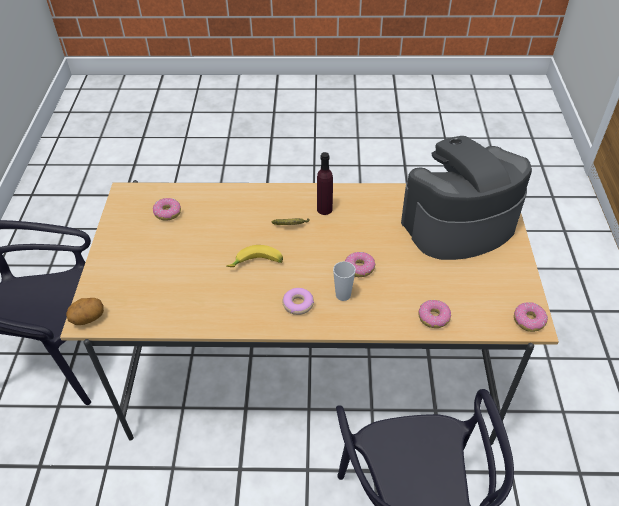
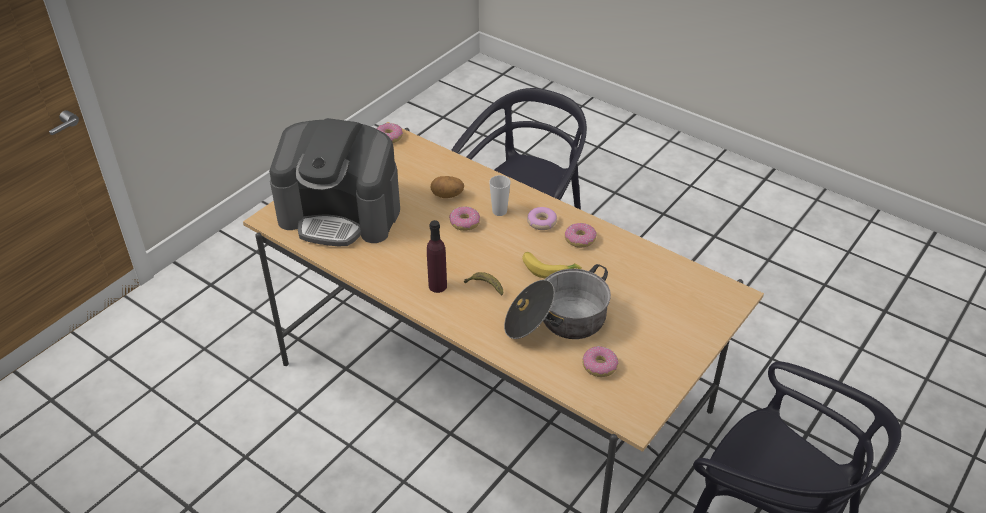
camera: 145 degrees left, 5 degrees down
(88, 318) = (732, 296): potato -> potato (447, 196)
(218, 227) = (557, 321): none -> cooking pot
(433, 317) = (450, 168): donut -> donut (580, 239)

